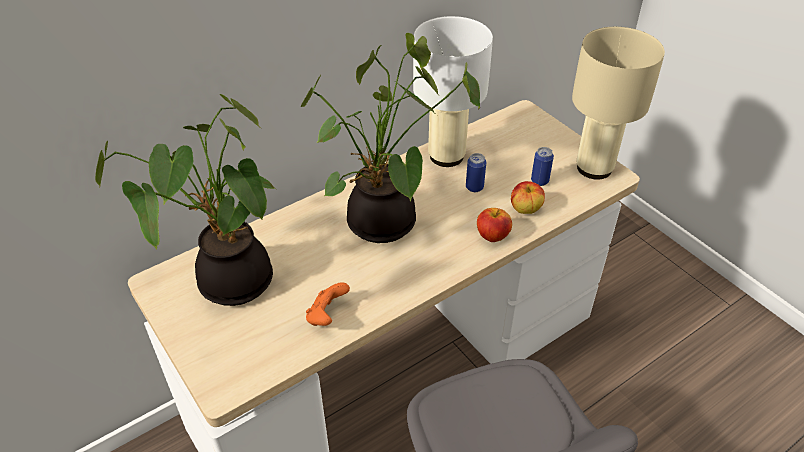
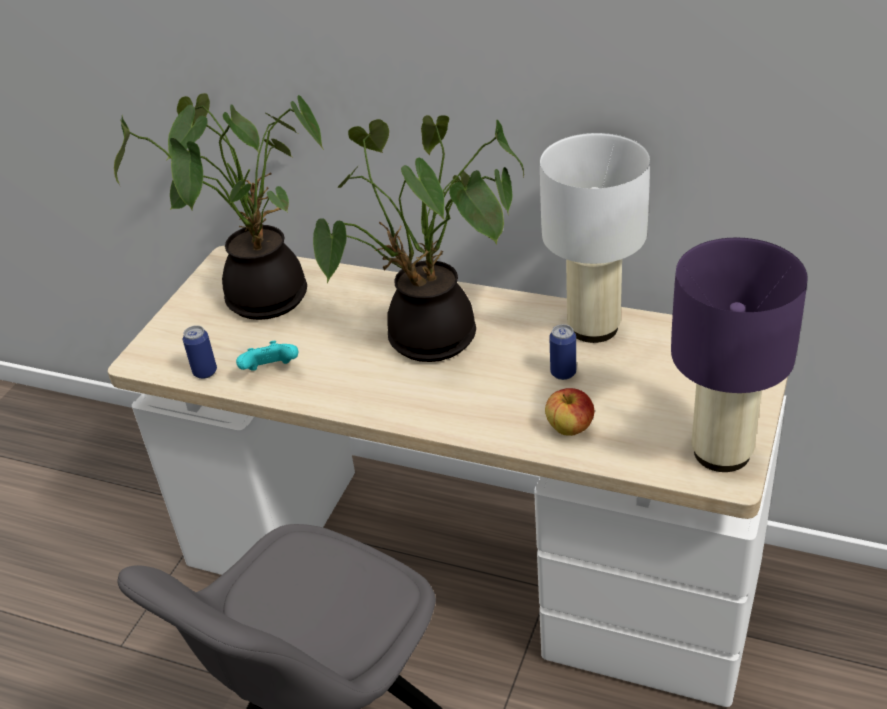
camera: 60 degrees right, 5 degrees down
(327, 316) = (271, 371): orange game controller -> turquoise game controller
(492, 236) = (494, 424): apple -> none
(539, 181) = (636, 417): can -> can (205, 372)
(594, 169) = (720, 453): beige table lamp -> purple table lamp

